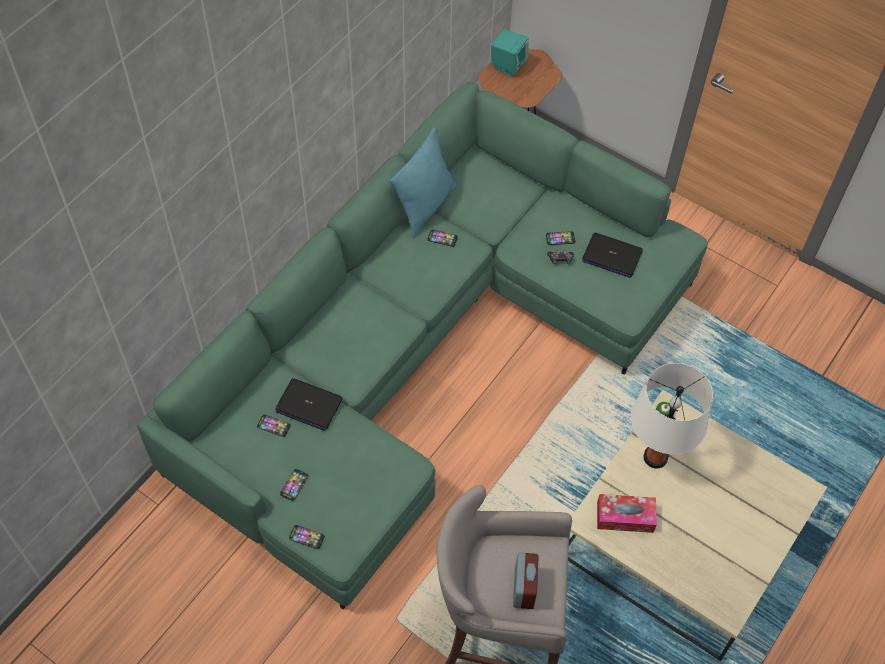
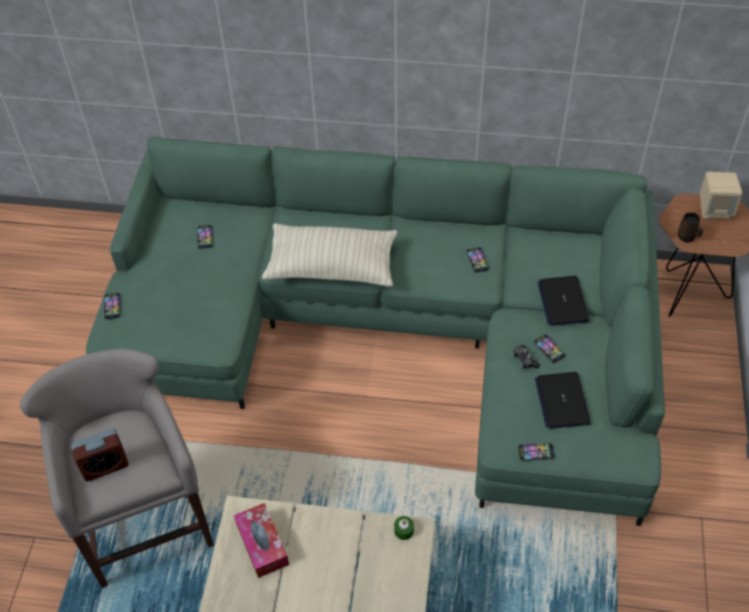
camera: 65 degrees right, 5 degrees down
(294, 485) = (156, 275): phone -> phone (536, 452)
(308, 405) = (238, 249): laptop -> laptop (562, 301)
(378, 342) = (332, 267): none -> beige pillow
(425, 207) = (503, 233): turquoise pillow -> none
(508, 65) = (714, 209): turquoise speaker -> beige speaker
(523, 96) = (687, 237): none -> brown mug
(655, 457) = (347, 544): white table lamp -> none

